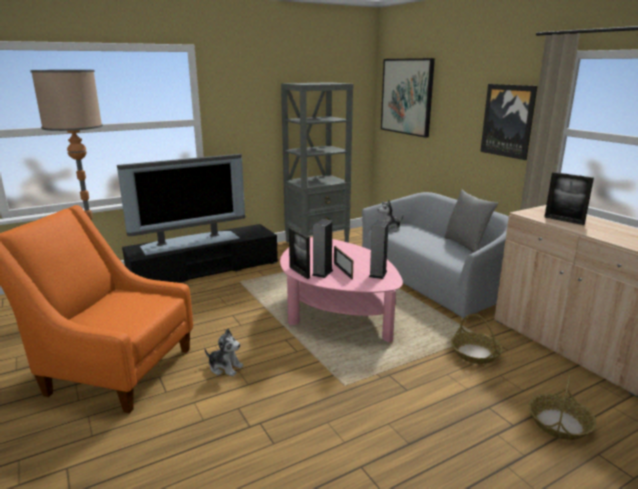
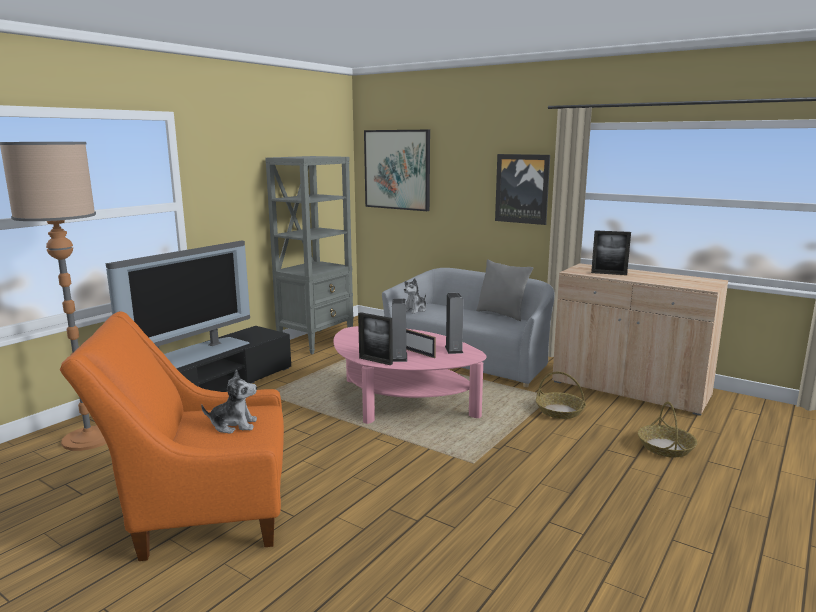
camera: 25 degrees left, 5 degrees down
(225, 367) = (337, 477): plush toy -> plush toy (234, 425)

